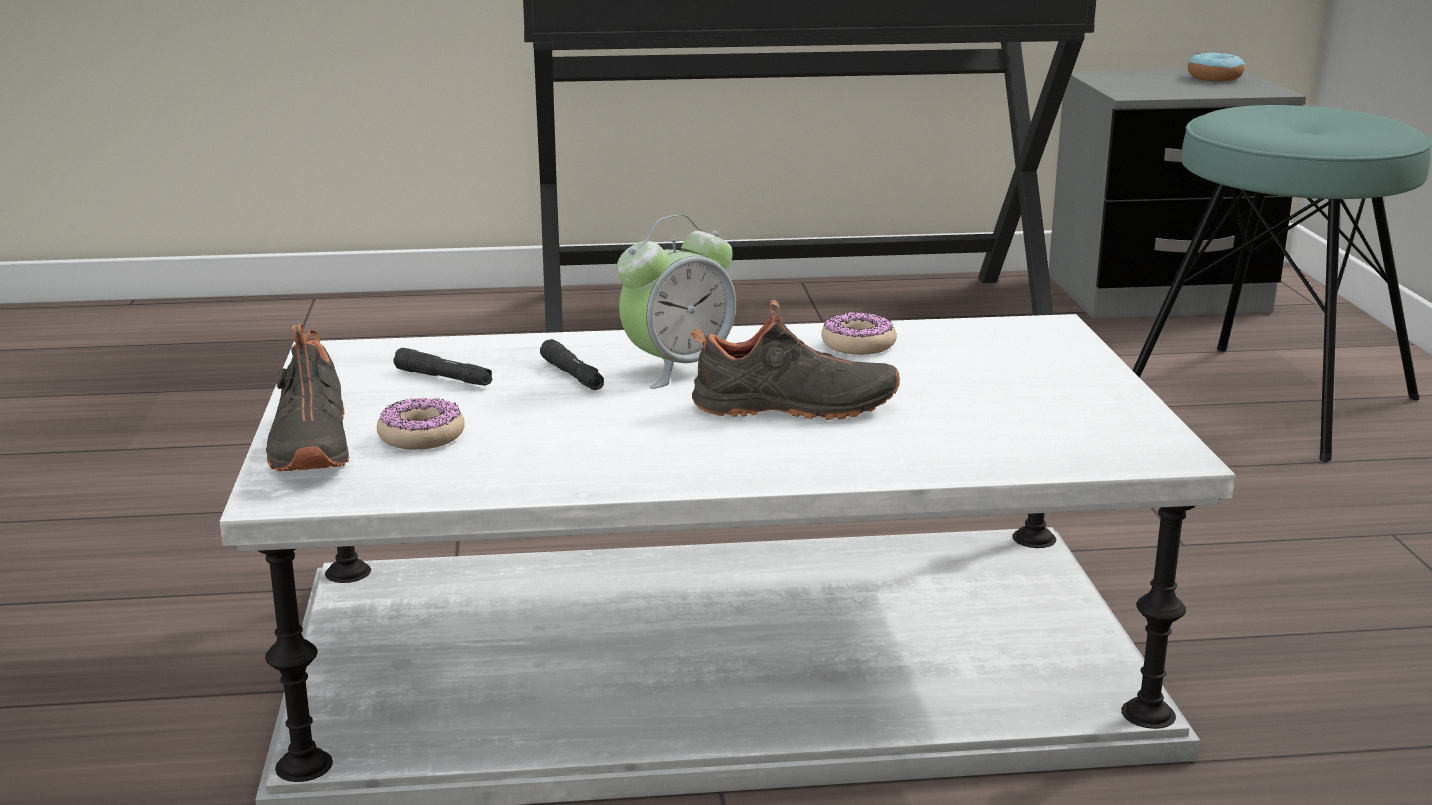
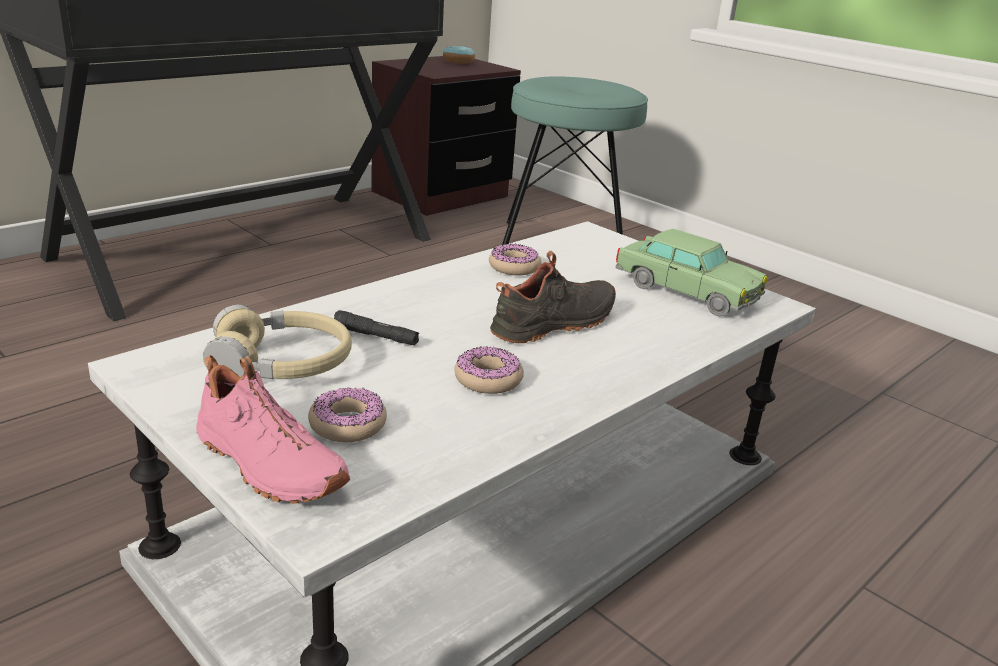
camera: 40 degrees left, 5 degrees up
(307, 445) = (266, 465): black shoe -> pink shoe
(444, 378) = (281, 364): black flashlight -> beige headphones
(619, 436) = (488, 379): none -> donut
(678, 369) = (438, 312): alarm clock -> none
(1052, 414) = (686, 292): none -> toy car
(1157, 294) = (441, 195): grey nightstand -> brown nightstand

